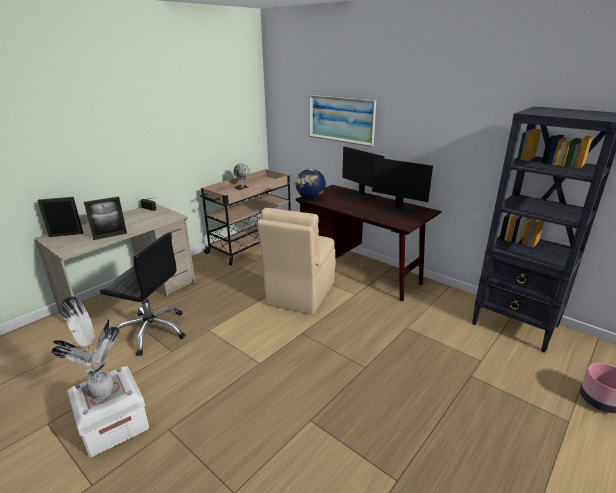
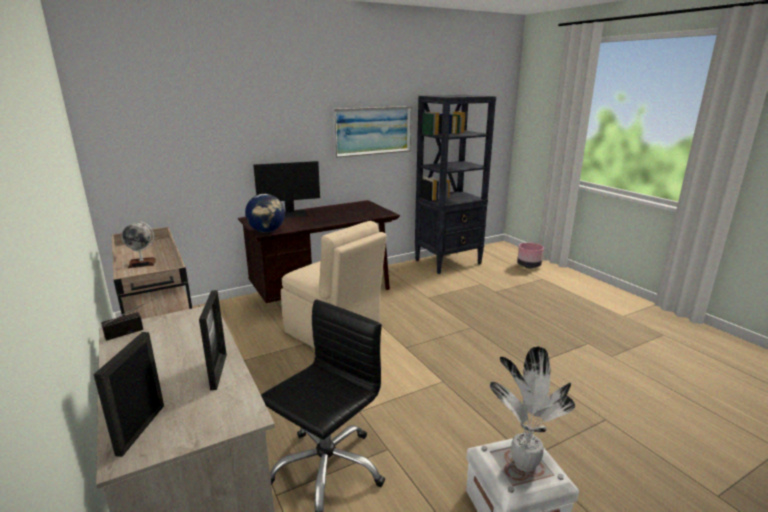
camera: 70 degrees left, 5 degrees down
(341, 119) = (235, 134): picture -> picture (372, 131)
(396, 210) = (348, 210): monitor -> none

